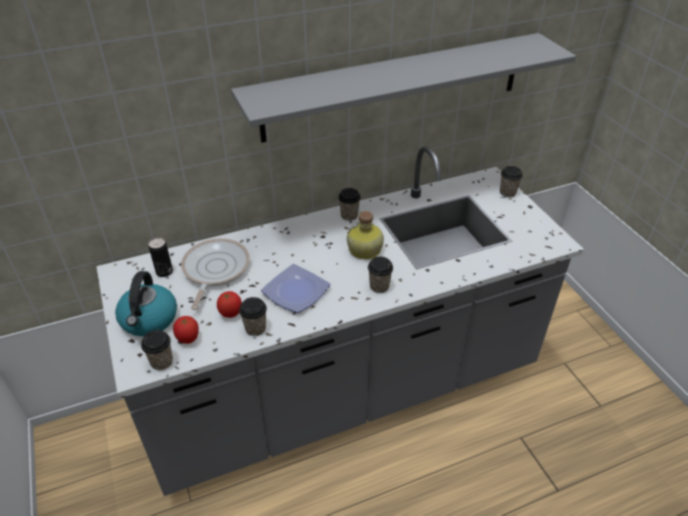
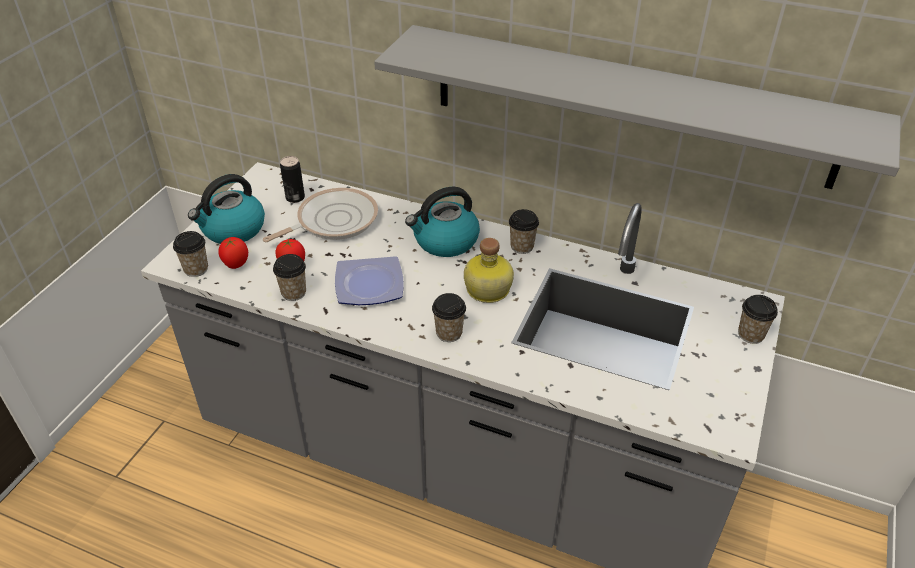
camera: 45 degrees right, 0 degrees up
(303, 239) = (445, 241): none -> kettle

